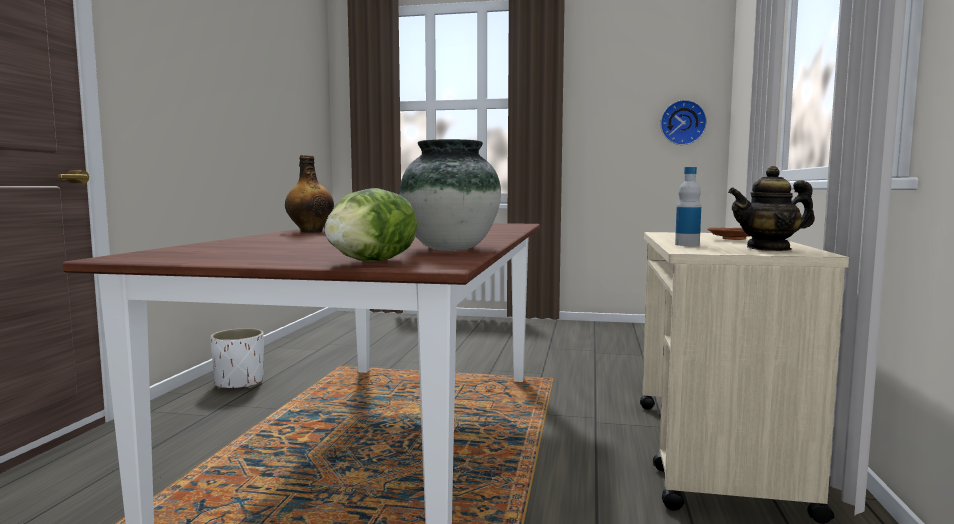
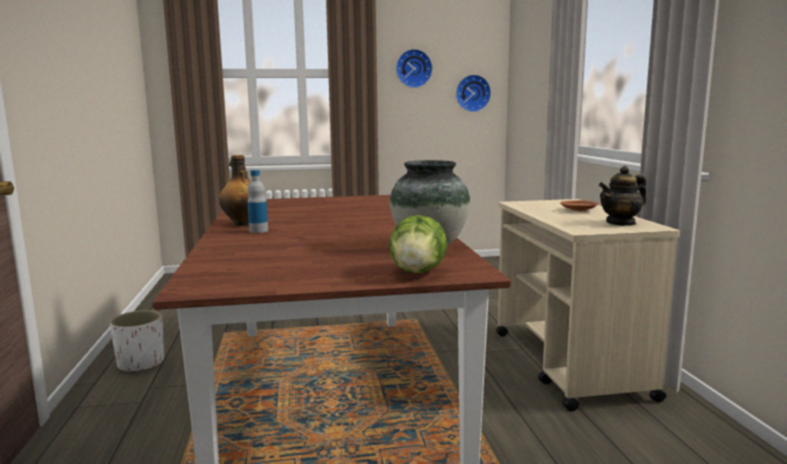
camera: 20 degrees left, 5 degrees up
(609, 95) = (413, 68): none -> wall clock
(687, 245) = (563, 221): bottle -> bottle (258, 230)

